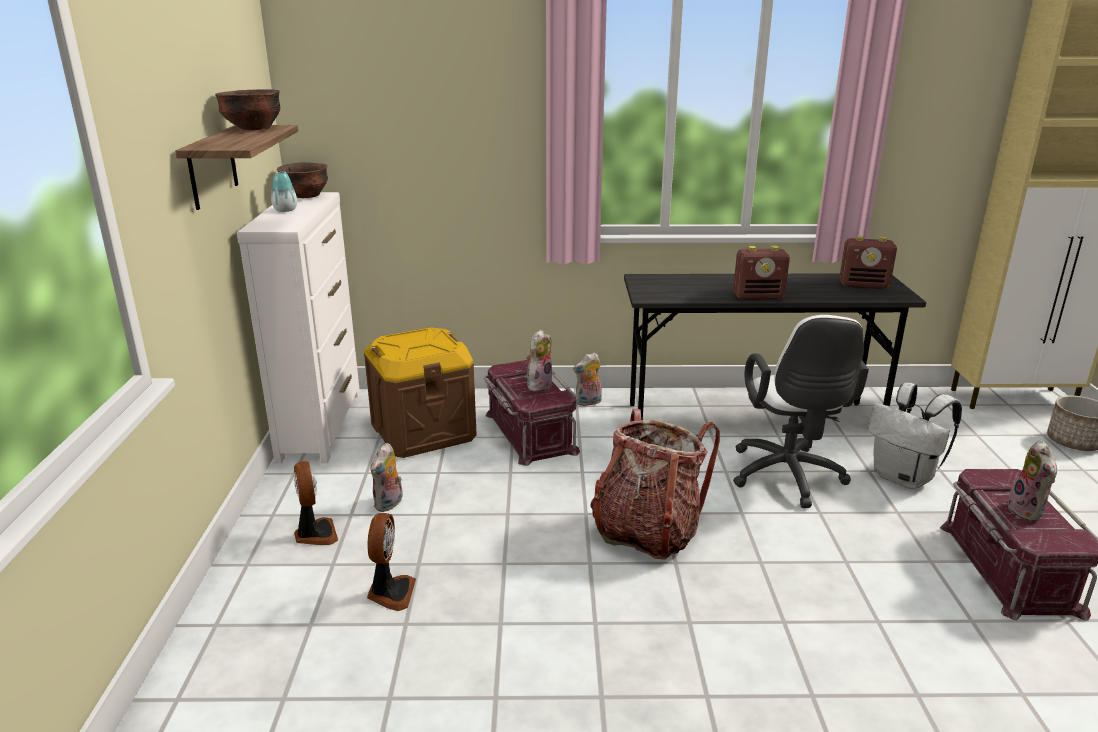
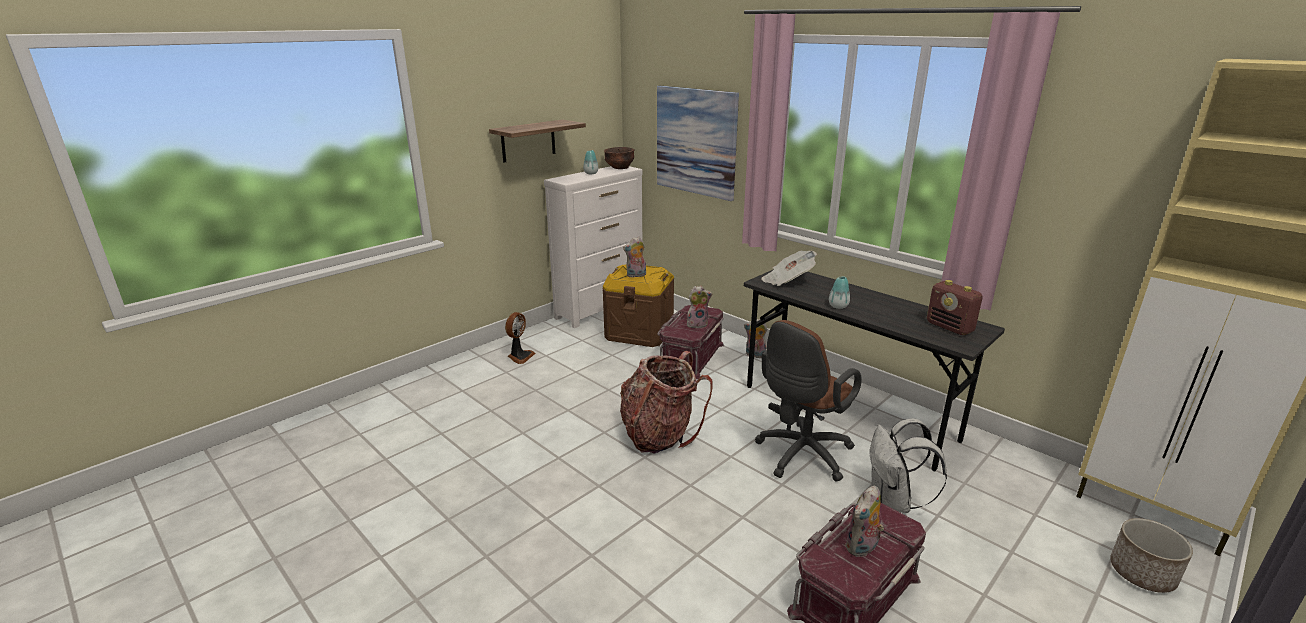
camera: 45 degrees right, 0 degrees up
(253, 129) = (557, 122): brown bowl -> none
(389, 504) = (567, 359): plush toy -> plush toy (636, 275)
(390, 593) = (506, 395): fan -> none
(438, 137) = (696, 142): none -> picture
(666, 288) = (787, 281): none -> newspaper
(758, 297) = (838, 306): radio -> vase
(788, 478) = (800, 456): white office chair -> brown office chair

